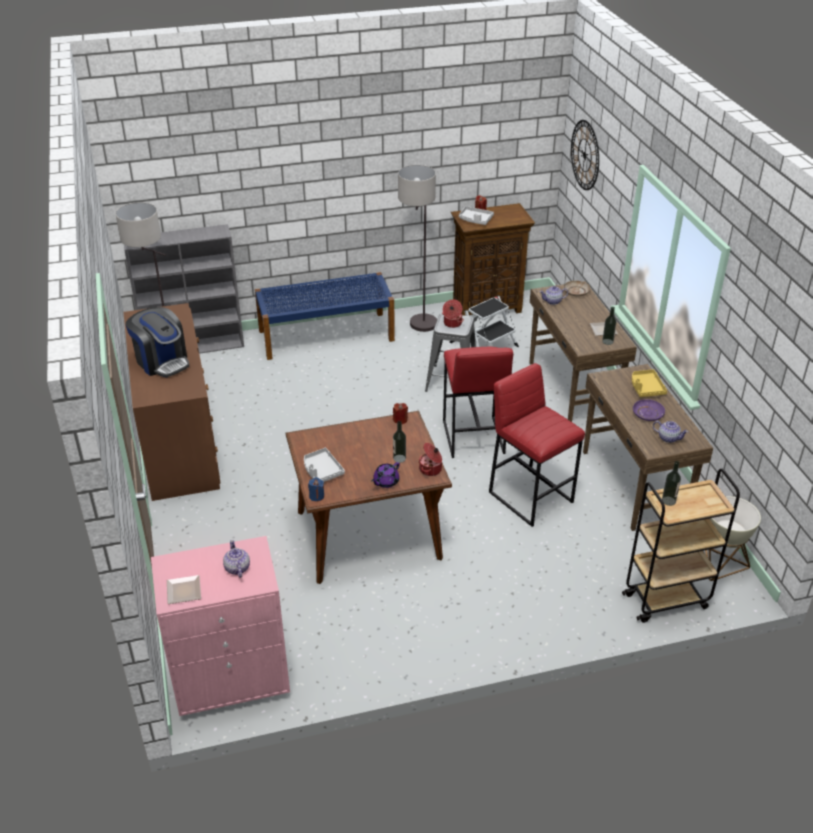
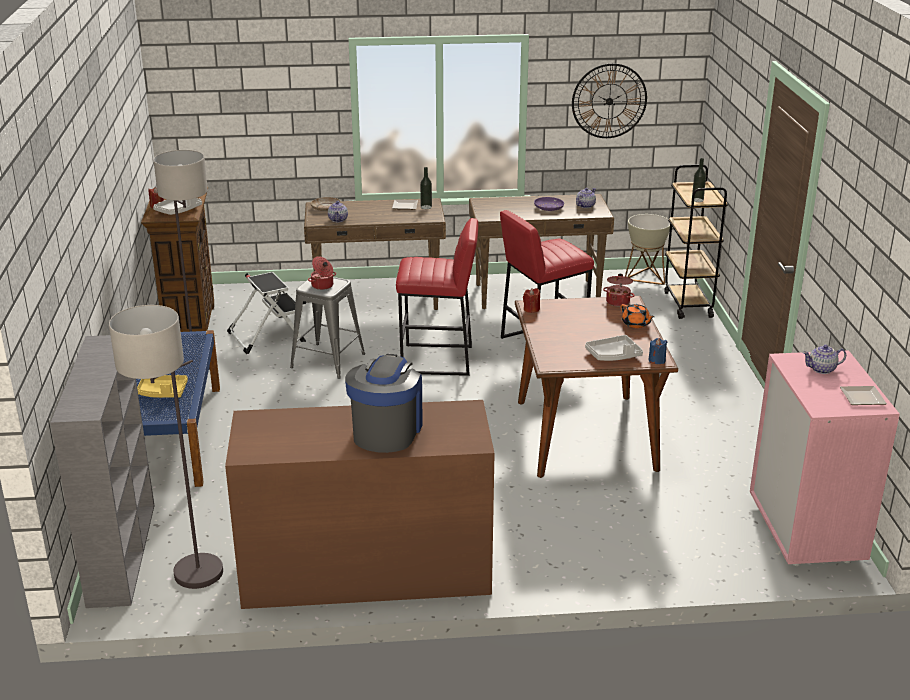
camera: 80 degrees left, 10 degrees down
(162, 361) = (386, 430): coffee machine -> coffee machine turned 45 degrees counterclockwise
(385, 482) = (636, 324): purple teapot -> orange teapot
(399, 458) = (598, 315): bottle -> none
(585, 155) = (216, 88): wall clock -> wall clock (609, 101)
(646, 388) = (509, 203): yellow tray -> yellow tray (162, 392)

